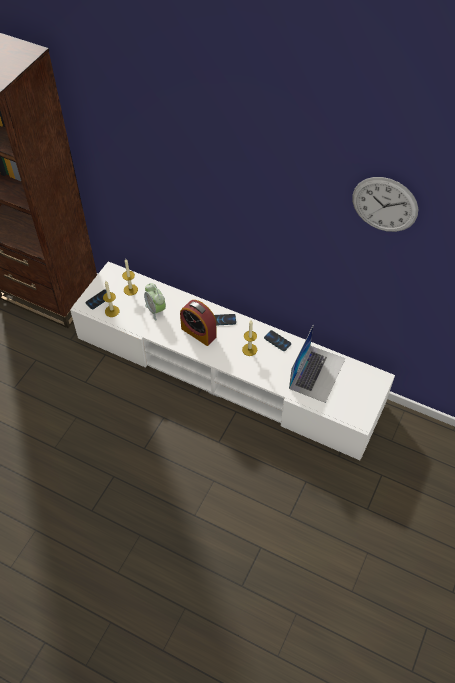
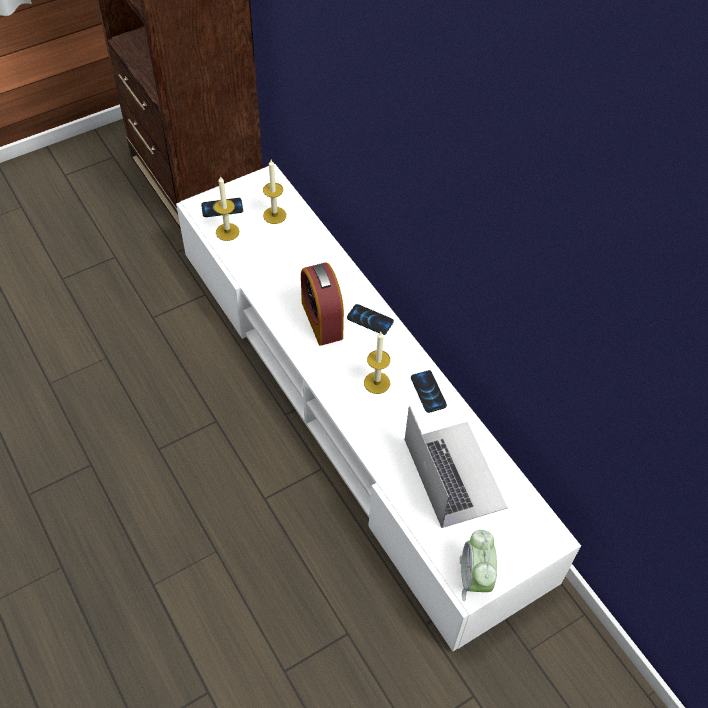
camera: 30 degrees right, 0 degrees up
(156, 309) = (287, 259): alarm clock -> alarm clock (474, 578)
(317, 373) = (454, 473): laptop -> laptop turned 75 degrees counterclockwise
(384, 204) = (626, 208): wall clock -> none

